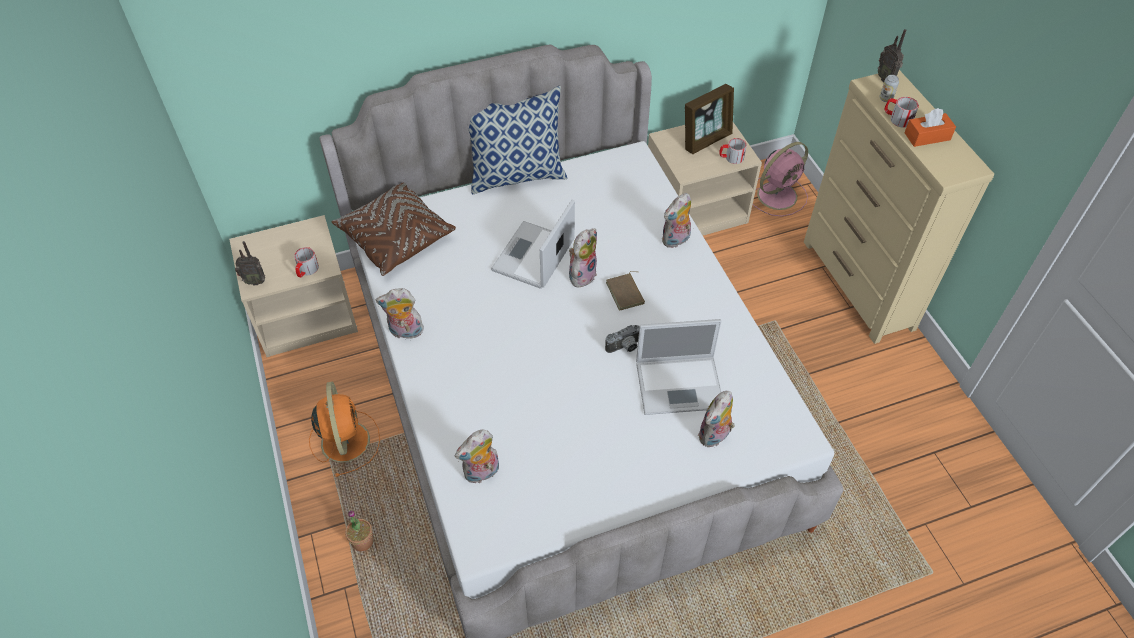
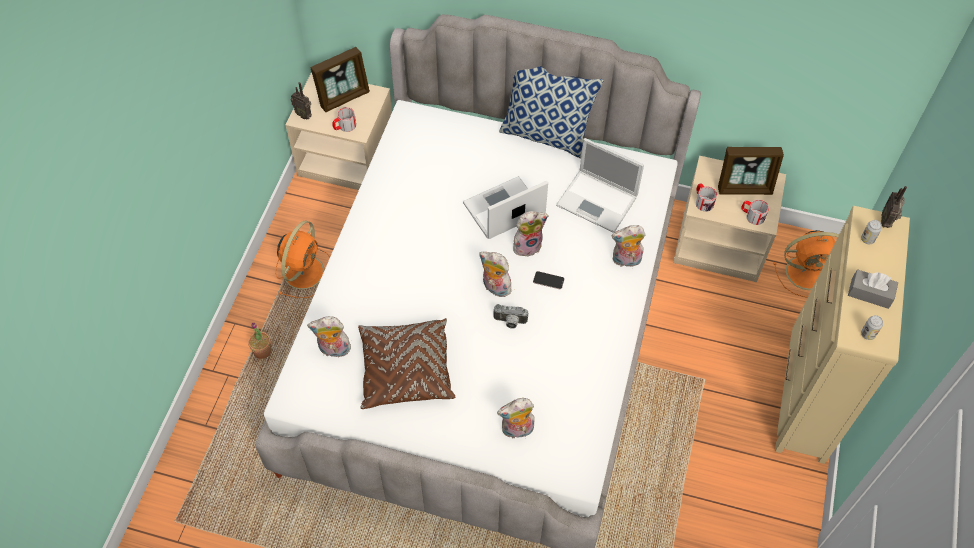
camera: 35 degrees right, 5 degrees up
(283, 245) = (343, 97): none -> picture frame
(395, 238) = (415, 137): brown pillow -> brown pillow (405, 370)
(405, 332) = (364, 215): plush toy -> plush toy (494, 288)
(626, 293) = (548, 280): brown book -> phone
(681, 384) = (527, 376): laptop -> laptop (598, 201)
(778, 195) = (808, 272): pink fan -> orange fan
(897, 118) = (859, 263): mug -> mug (702, 201)
(927, 136) = (870, 293): orange tissue box -> grey tissue box
(955, 166) = (867, 334): none -> can

